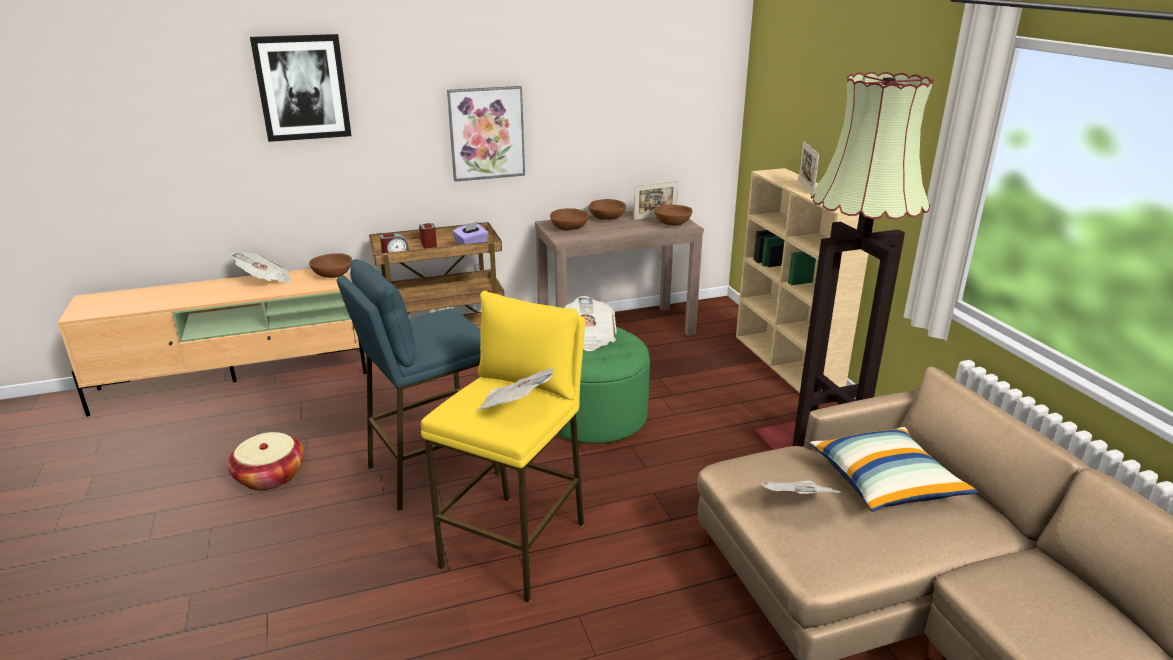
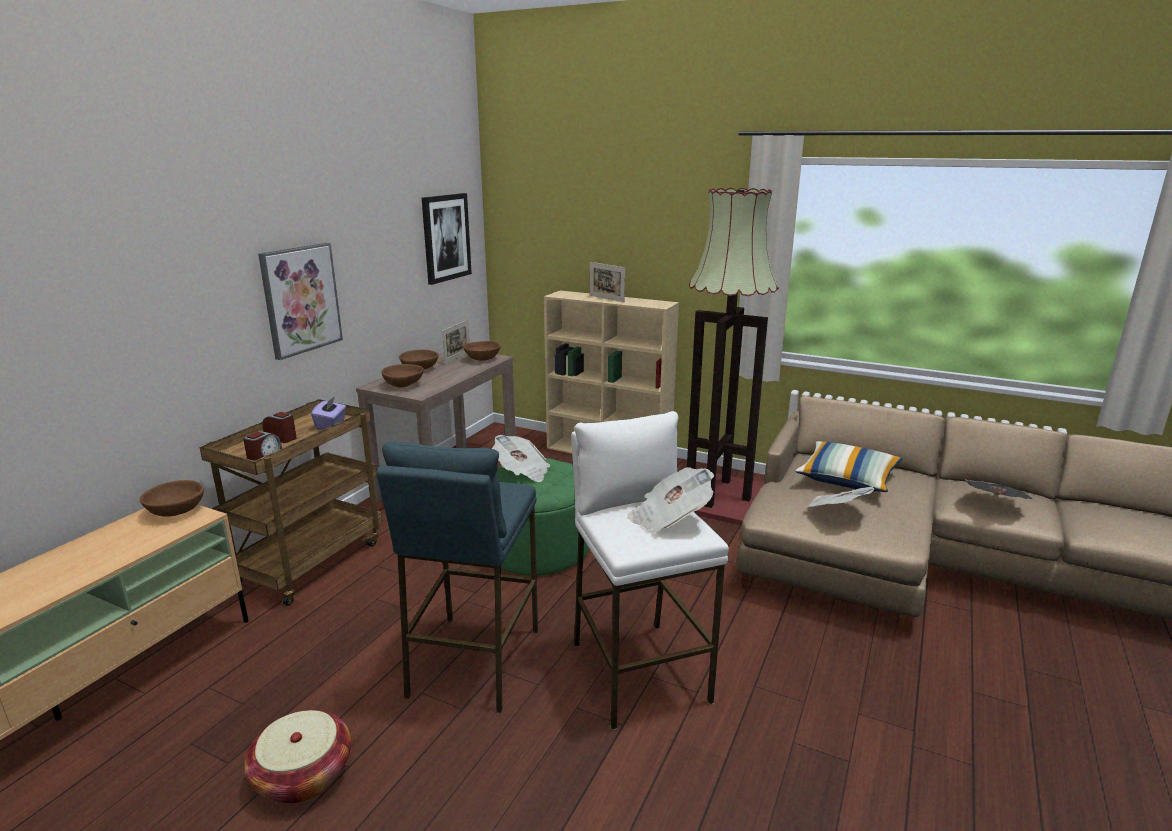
camera: 45 degrees left, 5 degrees down
(266, 281) = (84, 550): newspaper -> newspaper (994, 504)
(302, 87) = (90, 268): picture -> picture (446, 237)
(516, 545) = (639, 671): yellow stool -> white stool

